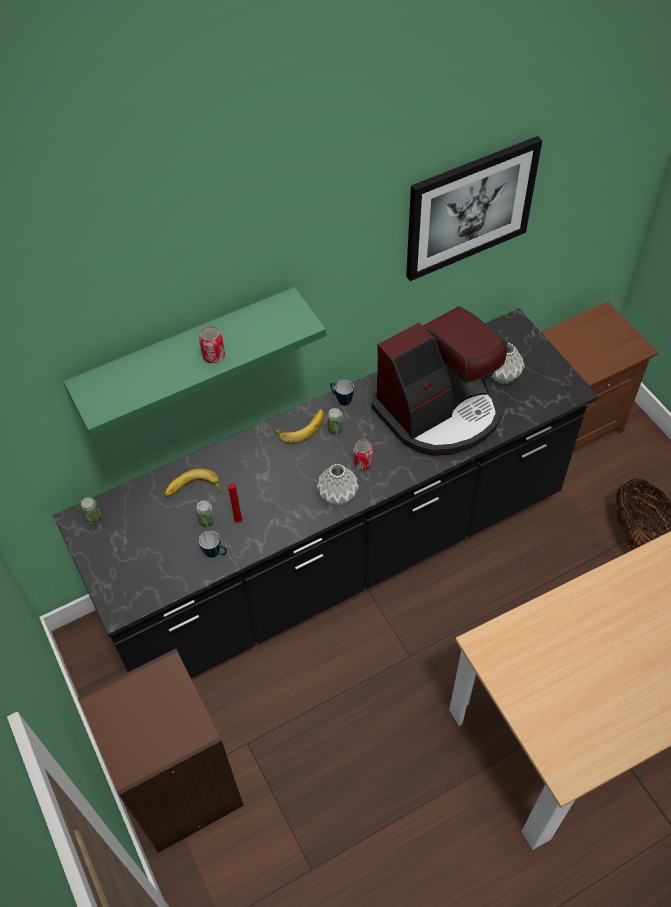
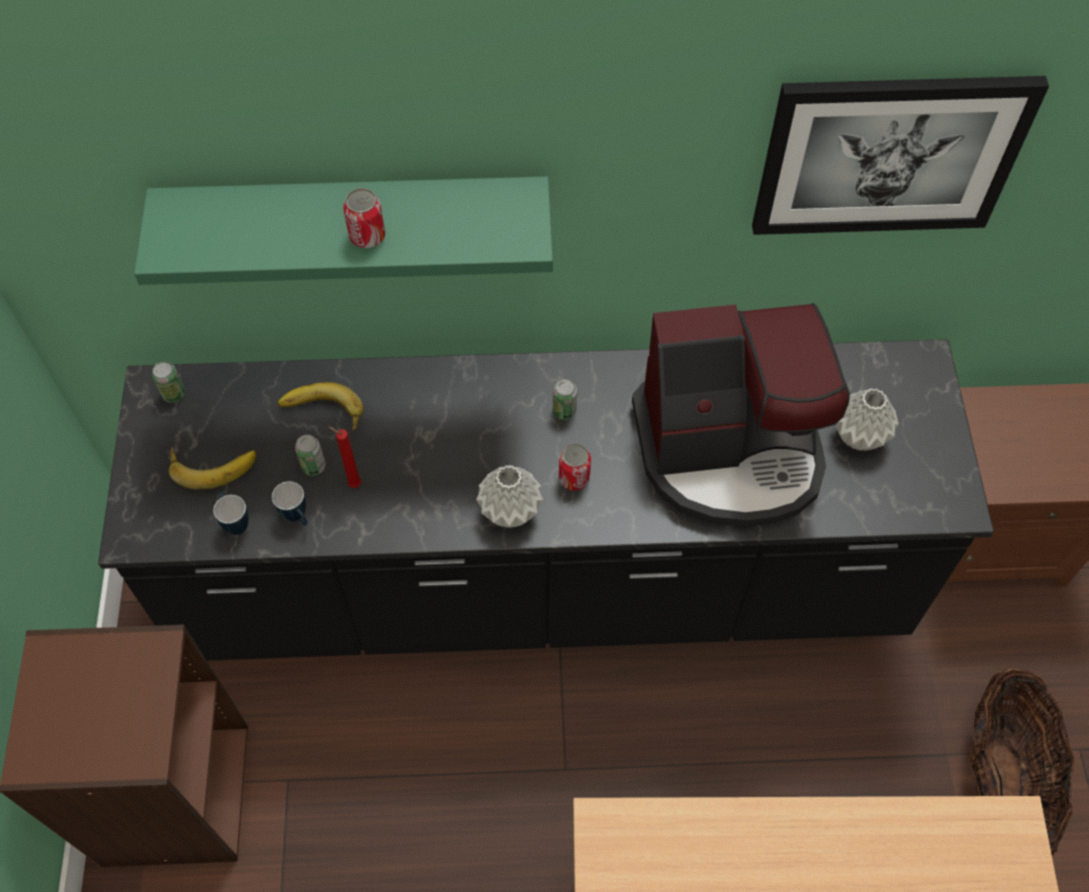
camera: 25 degrees right, 5 degrees up
(300, 426) = (517, 384): banana -> banana (213, 463)
(341, 400) = (598, 370): mug -> mug (235, 522)

